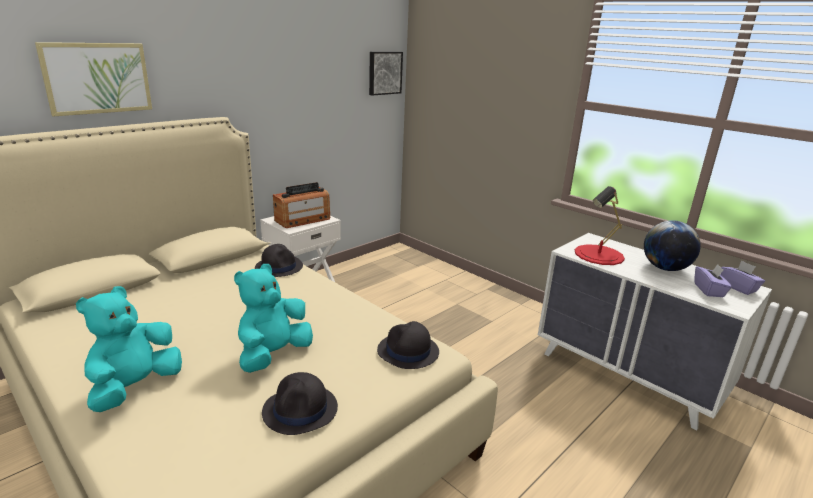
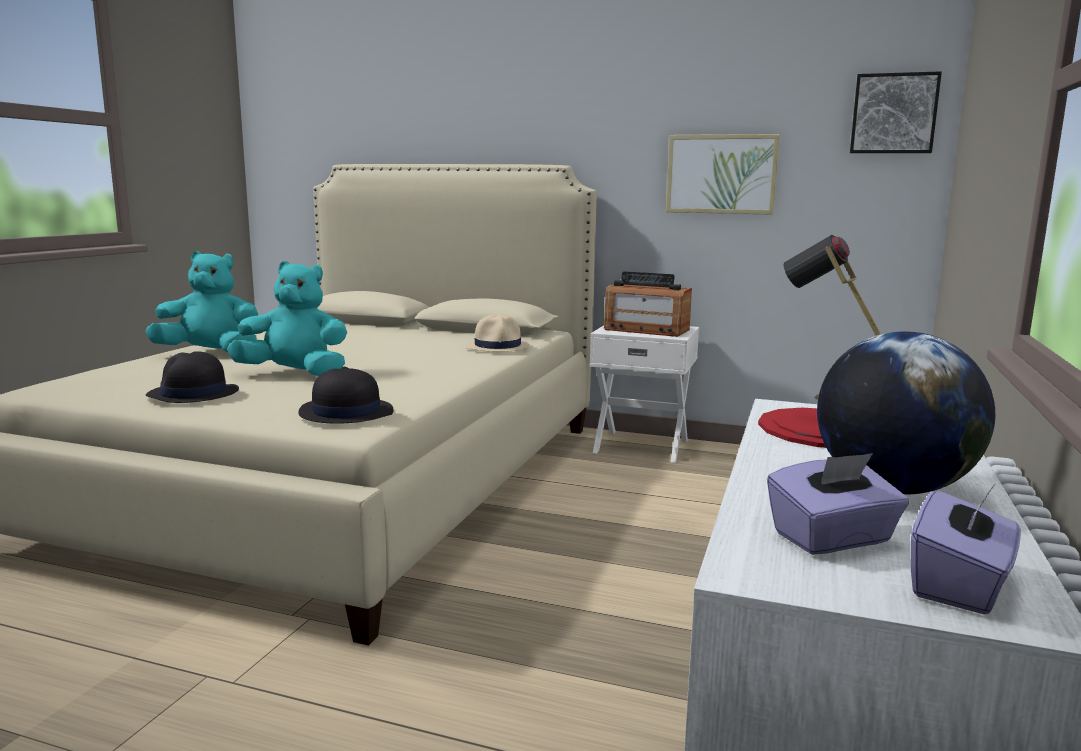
camera: 65 degrees right, 10 degrees down
(97, 78) = (449, 115): picture -> picture (721, 174)
(279, 267) = (498, 347): black hat -> beige hat

